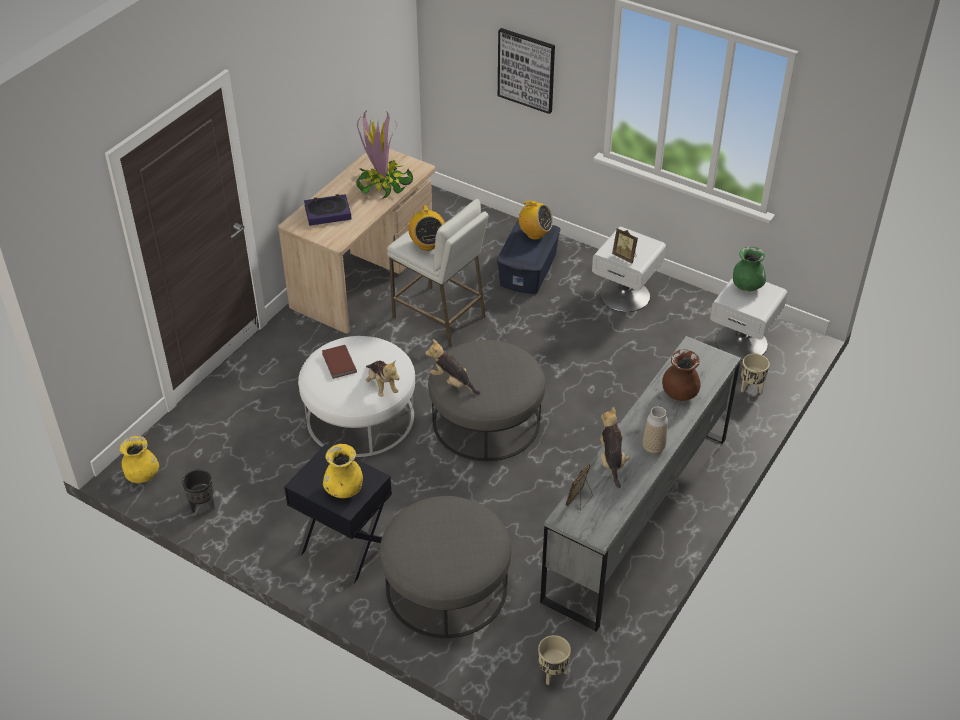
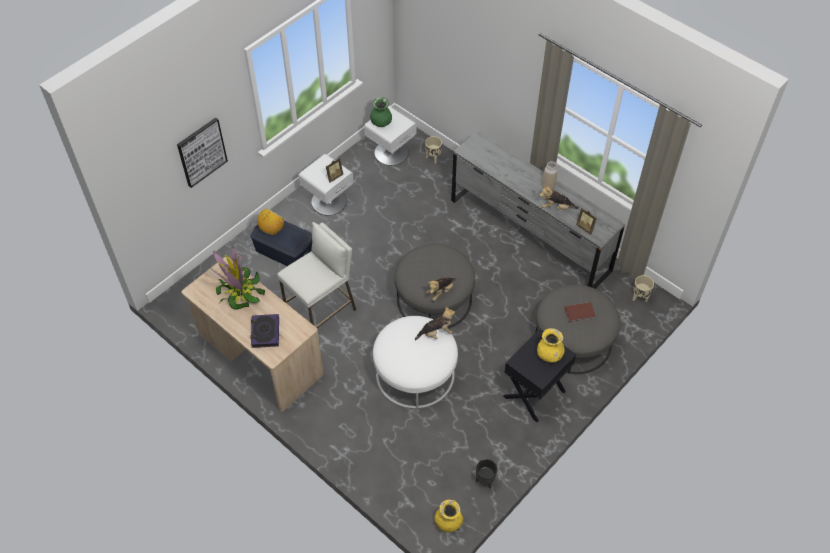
camera: 80 degrees left, 10 degrees up
(338, 363) = (407, 357): brown book -> brown book (580, 313)
(427, 244) = (315, 276): radio -> none
(679, 393) = (504, 164): brown vase -> none

